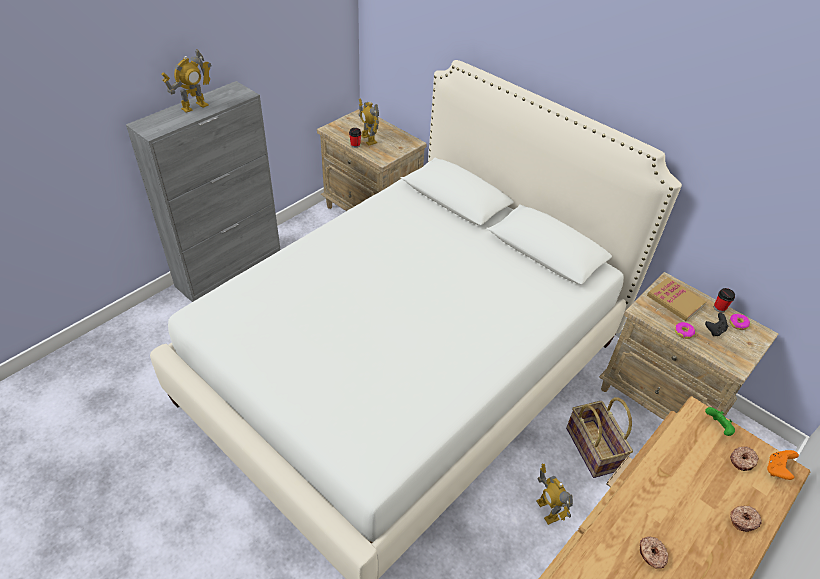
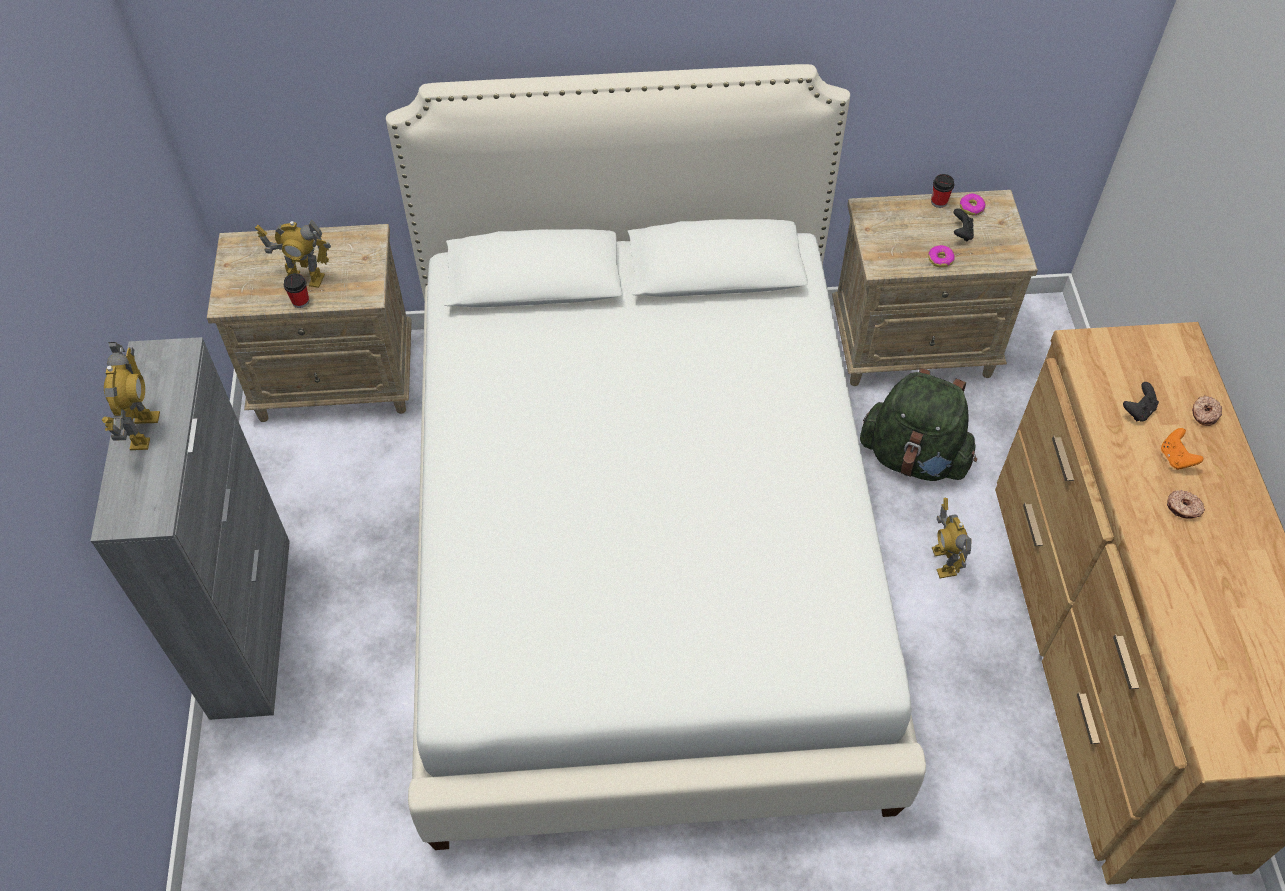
camera: 45 degrees left, 10 degrees up
(547, 510) = (943, 561): toy robot -> toy robot turned 60 degrees clockwise
(594, 448) = (913, 457): basket -> green backpack
(675, 300) = (895, 227): book -> none
(692, 478) = (1138, 411): none -> black game controller
(717, 427) = (1105, 344): green game controller -> none
(742, 461) = (1152, 359): donut -> none
(777, 470) = (1180, 343): orange game controller -> orange game controller (1175, 458)

